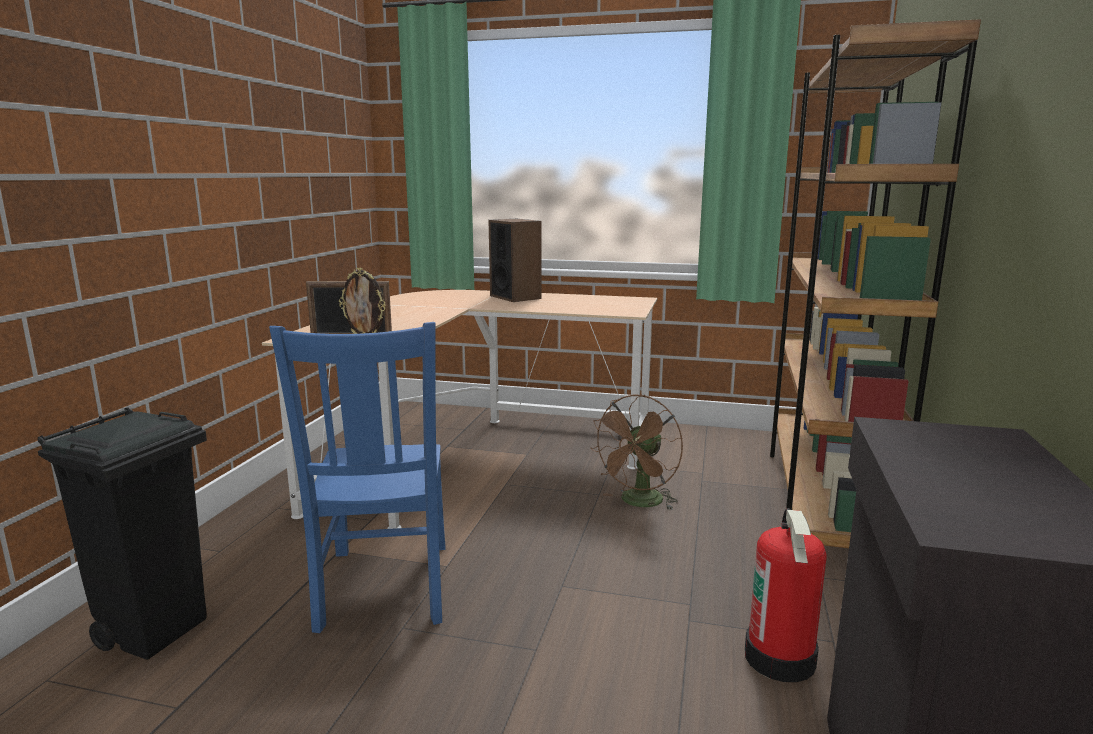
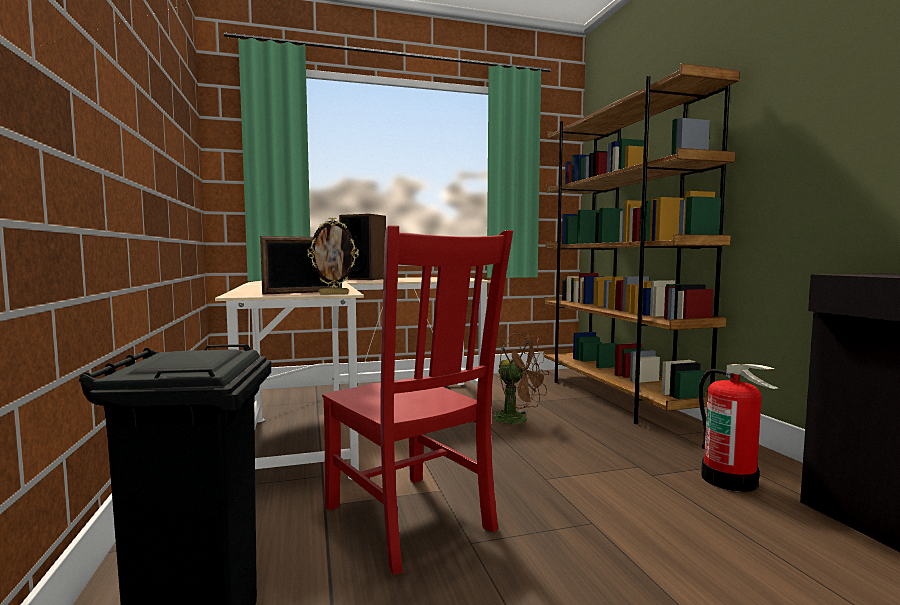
camera: 30 degrees left, 10 degrees down
(384, 588) = (411, 521): blue chair -> red chair
(638, 503) = (518, 420): brown fan -> brown fan turned 60 degrees counterclockwise

